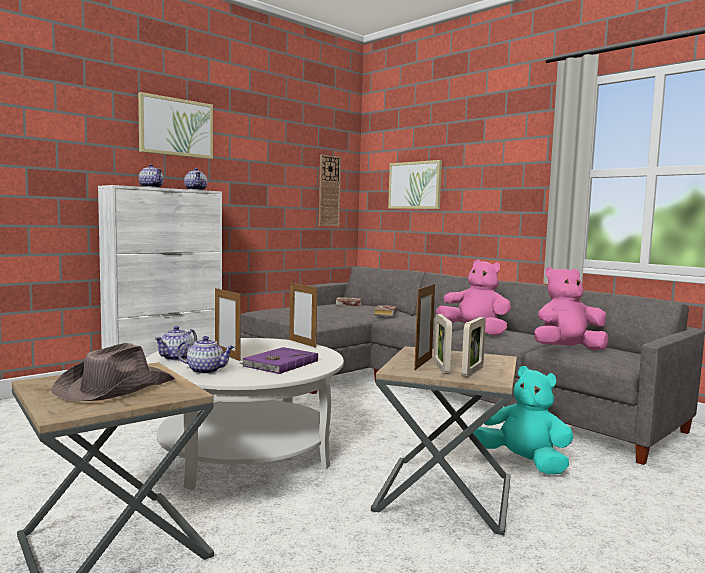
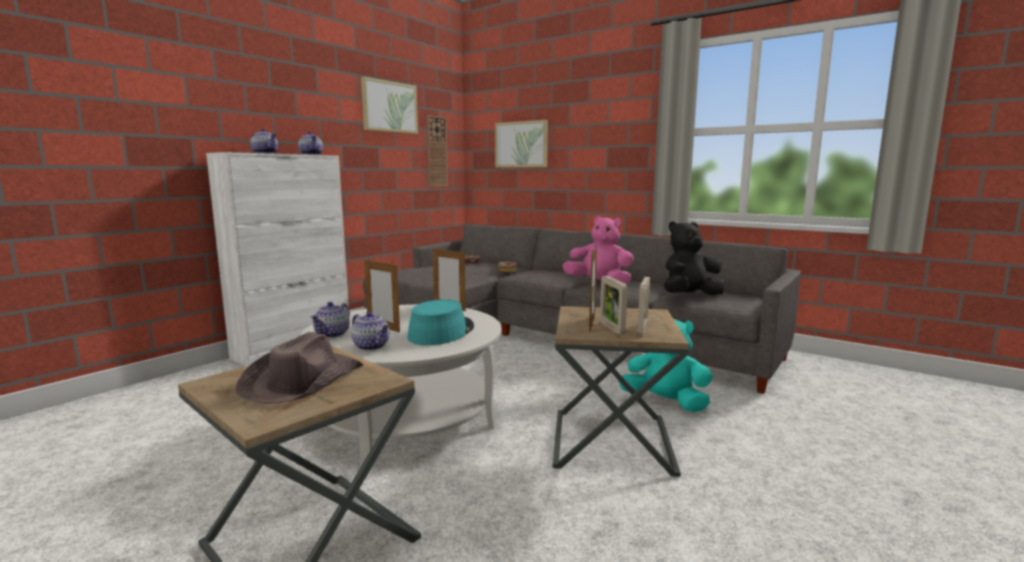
camera: 10 degrees left, 5 degrees up
(176, 127) = (283, 88): picture -> picture (389, 107)
(206, 370) = (372, 346): teapot -> teapot turned 45 degrees clockwise
(279, 363) = (441, 332): purple book -> turquoise hat
(567, 350) = (689, 296): pink plush toy -> black plush toy

